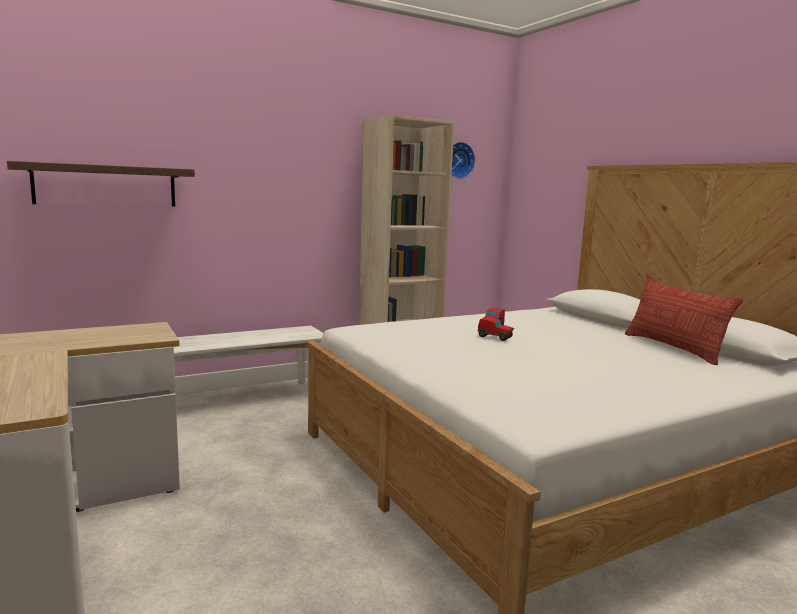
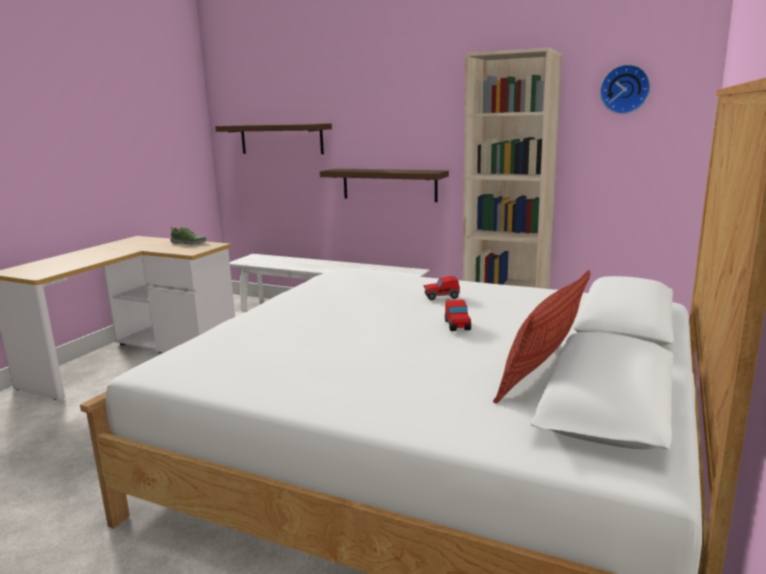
camera: 55 degrees right, 5 degrees up
(105, 330) = (189, 243): none -> shoe
(262, 240) = (389, 184): none -> shelf
(495, 337) = (392, 305): toy car -> toy car (457, 325)

